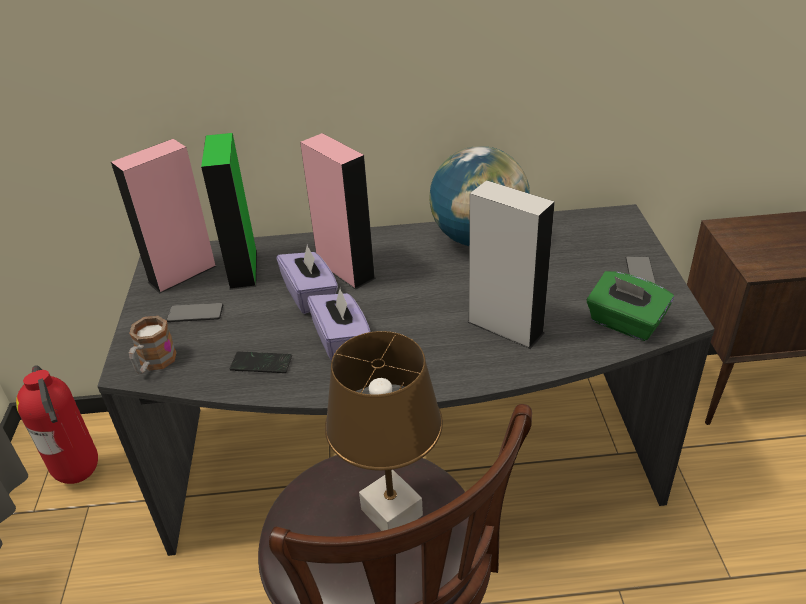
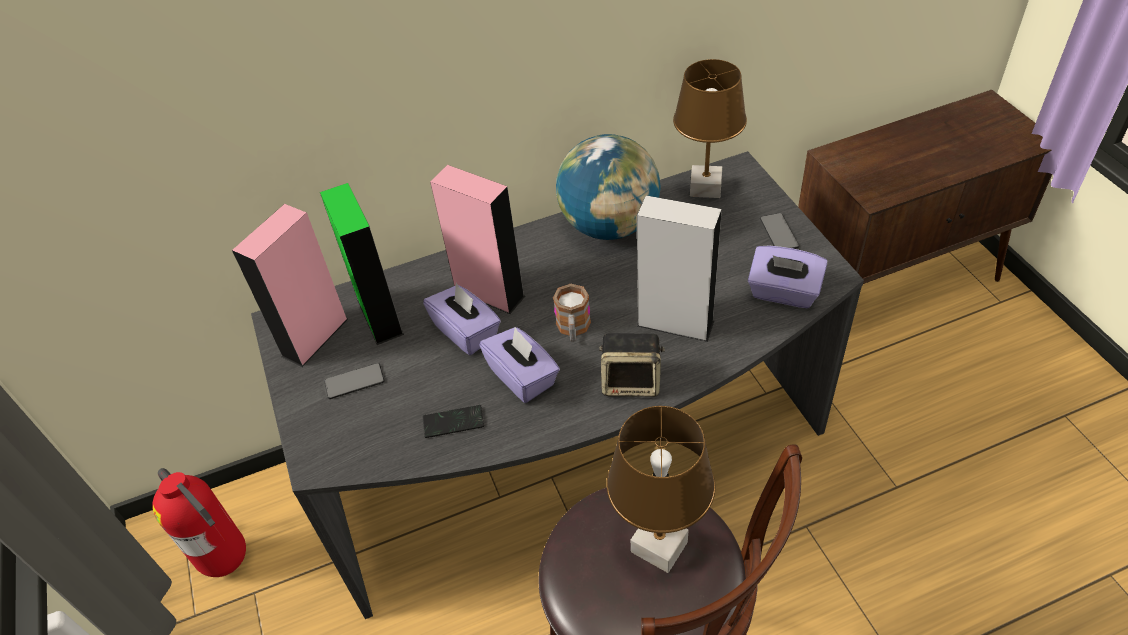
camera: 15 degrees left, 10 degrees up
(154, 363) = (340, 450): mug -> mug (573, 329)
(441, 367) = (632, 382): none -> speaker
(583, 225) = (706, 188): none -> brown table lamp
(625, 323) = (783, 293): green tissue box -> purple tissue box

